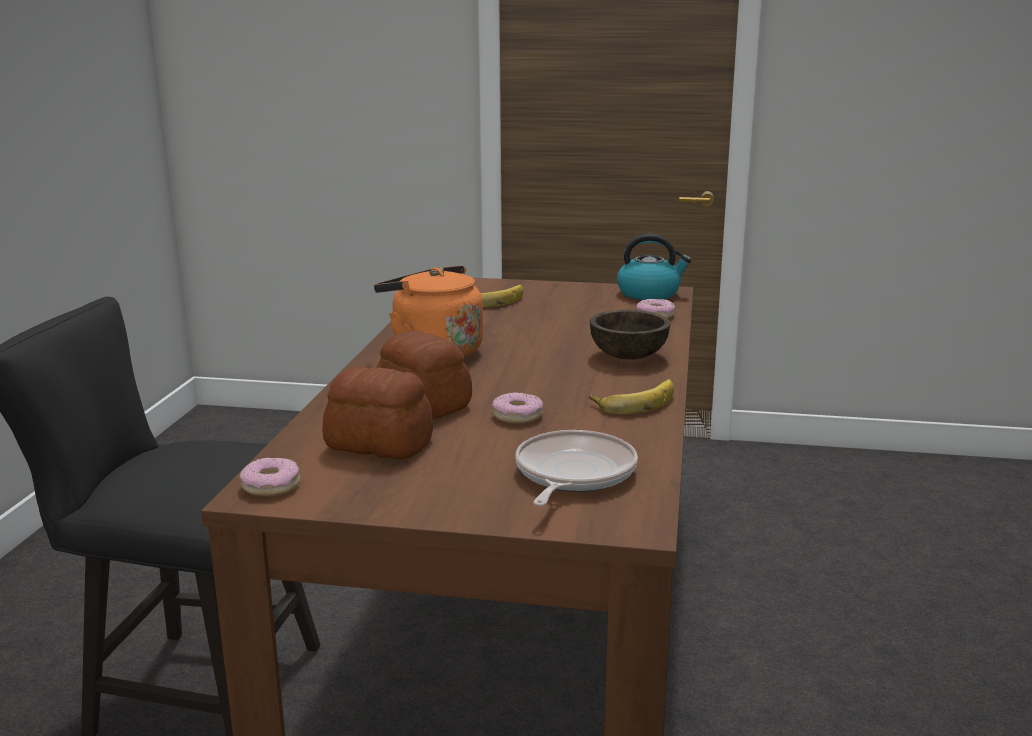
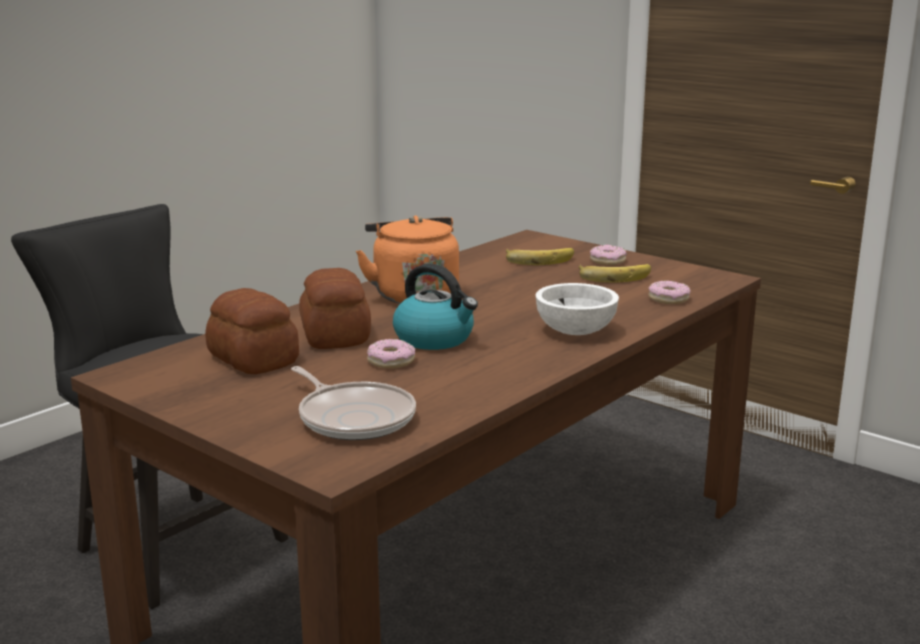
camera: 30 degrees right, 0 degrees up
(271, 486) = (136, 371): donut -> donut (607, 261)
(572, 474) = (354, 418): frying pan -> frying pan turned 90 degrees clockwise
(628, 355) = (575, 331): brown bowl -> white bowl
(634, 401) = (510, 371): banana -> banana (613, 276)
(649, 293) = (701, 277): kettle -> kettle (435, 339)

